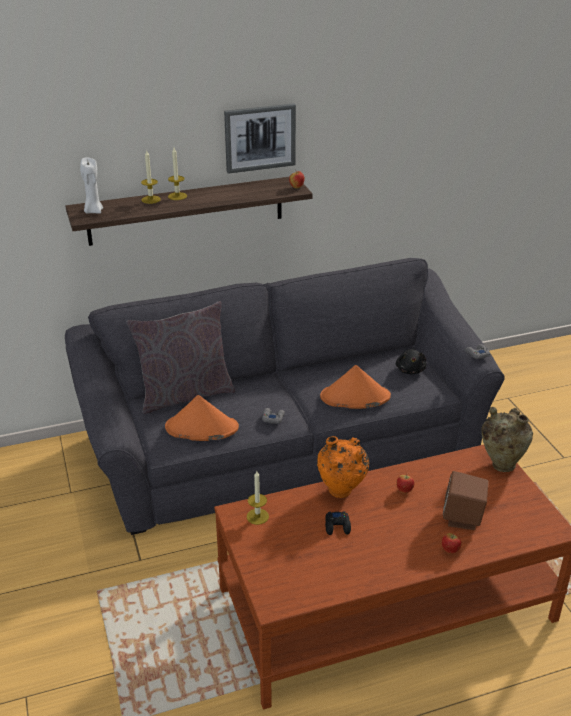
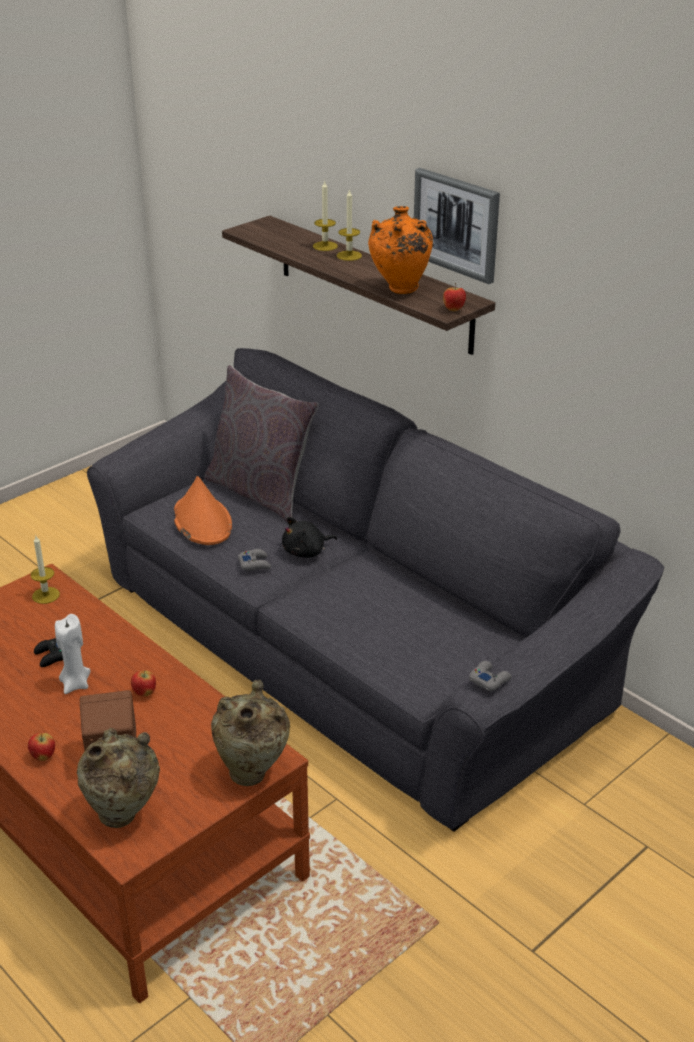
camera: 65 degrees right, 0 degrees up
(93, 211) = (265, 230): white candle -> white candle (75, 684)
(341, 493) = (115, 644): orange vase -> orange vase (399, 290)
(354, 397) = (346, 615): orange hat -> none
(410, 370) = (454, 649): black plush toy -> black plush toy (306, 552)
(522, 524) = (124, 816): none -> beige vase

